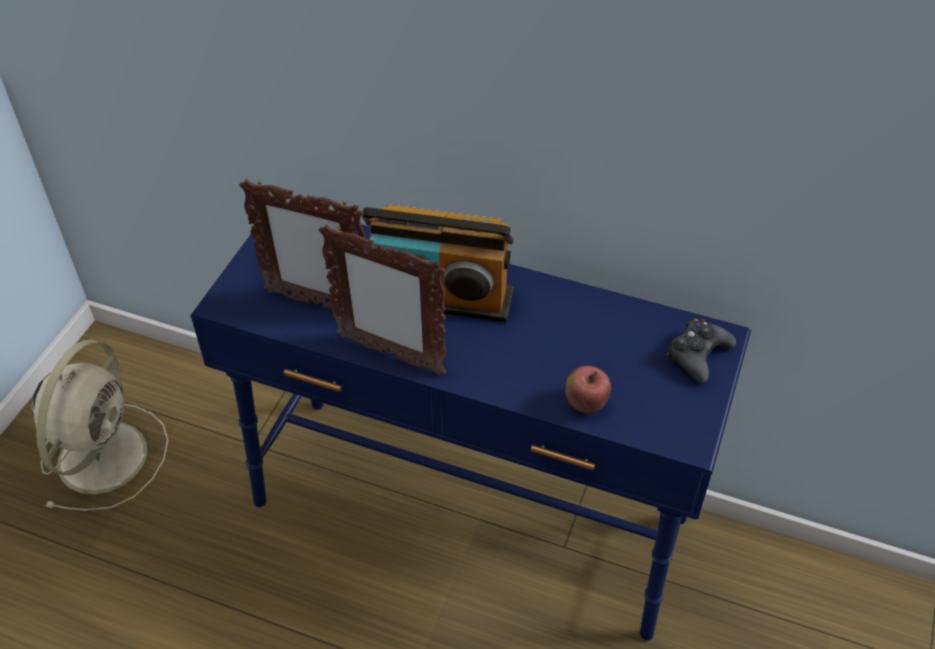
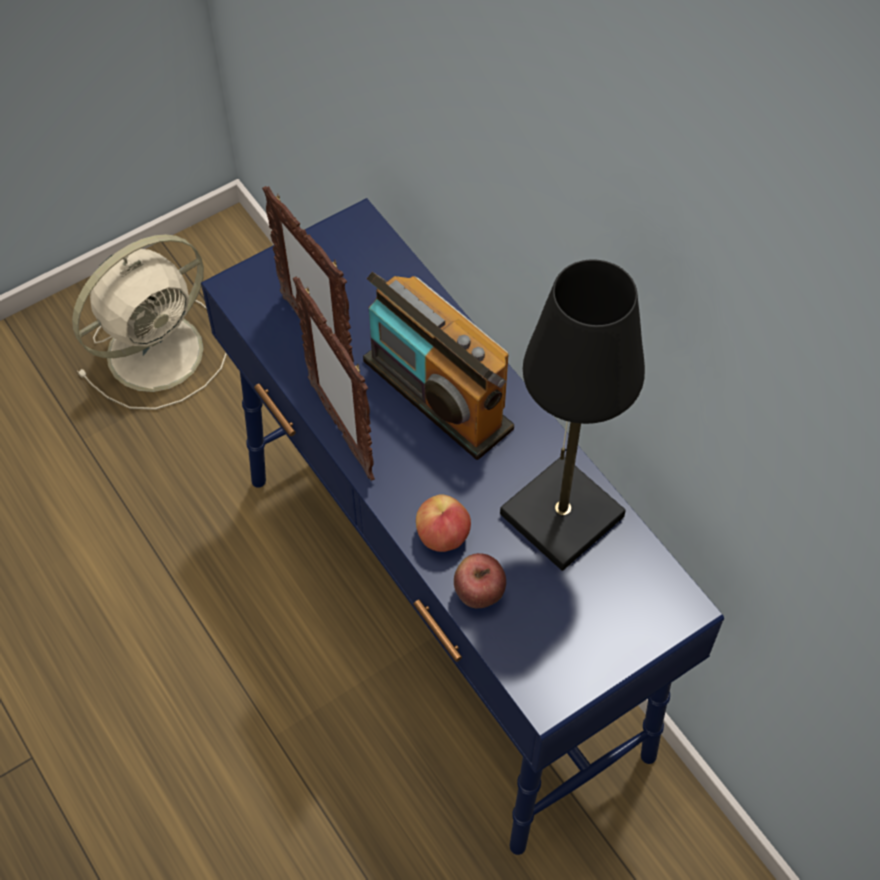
camera: 35 degrees right, 10 degrees up
(526, 382) = (443, 536): none -> apple
(594, 326) = (562, 516): none -> black table lamp
(697, 355) = (638, 611): black game controller -> none

